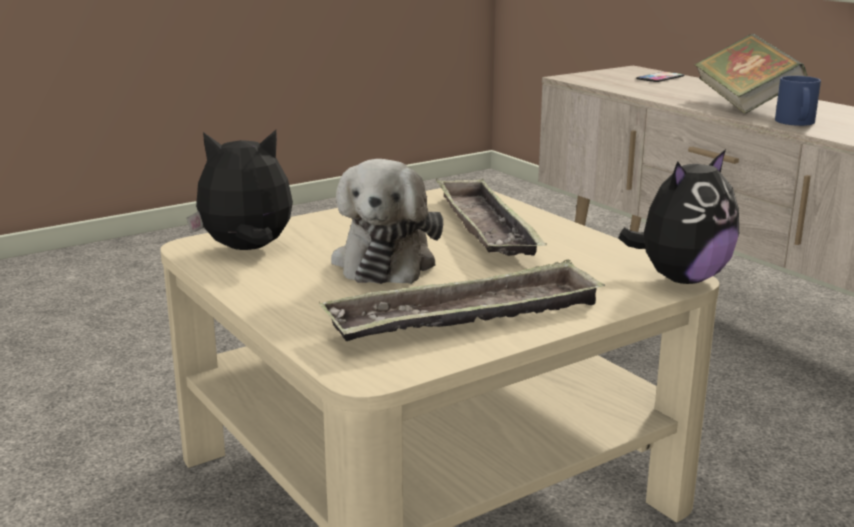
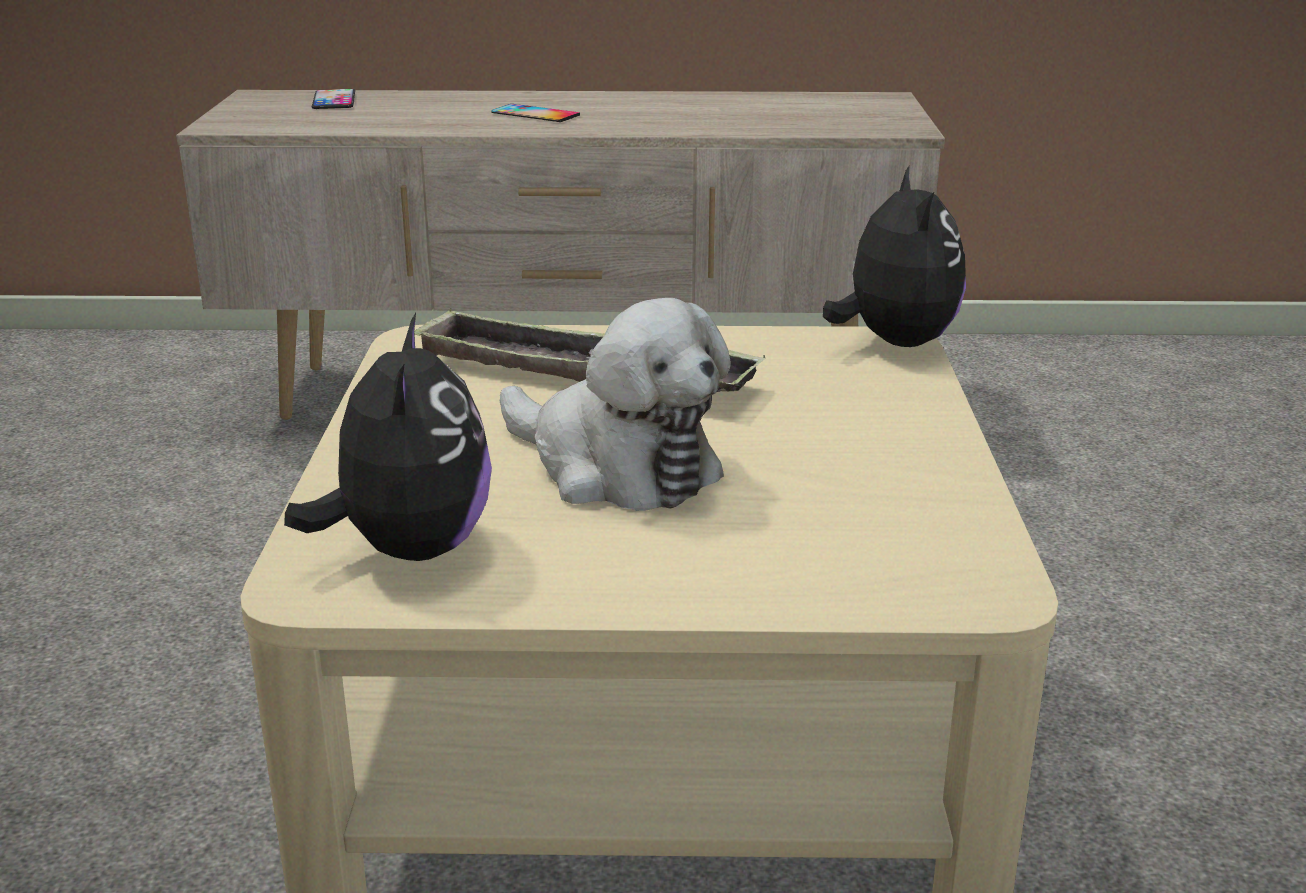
camera: 55 degrees left, 5 degrees up
(247, 250) = (409, 549): plush toy -> plush toy turned 150 degrees clockwise
(466, 317) = (875, 479): tray -> none
(744, 104) = (535, 114): book -> phone
(794, 122) = (647, 124): blue mug -> none

